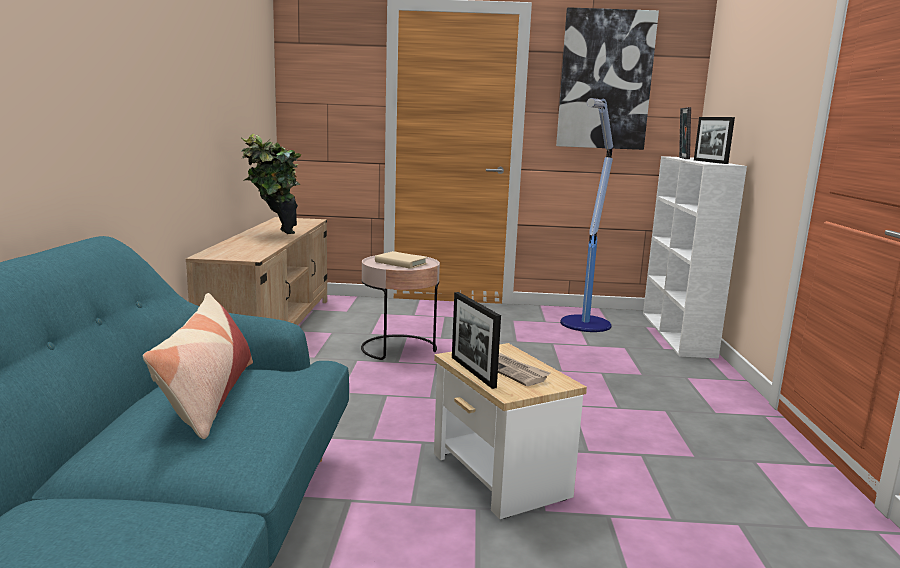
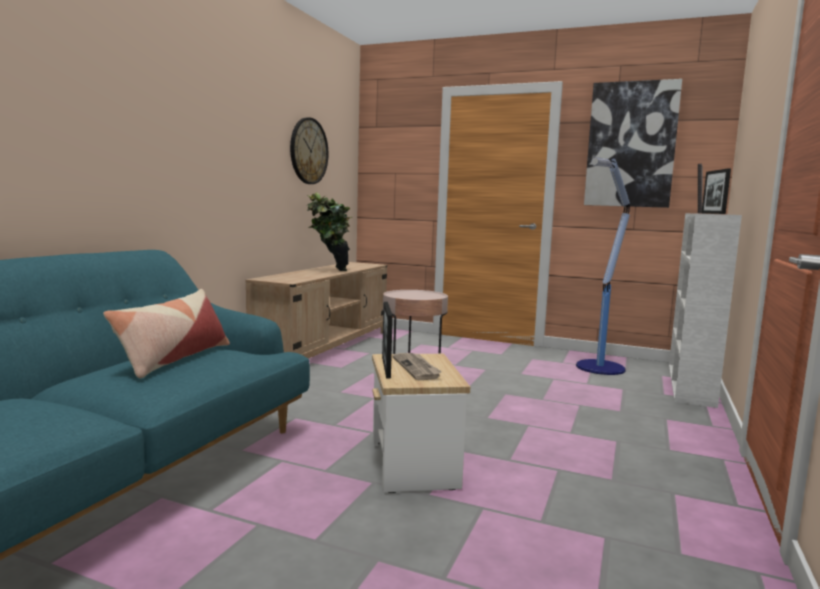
camera: 20 degrees right, 5 degrees down
(233, 77) = (308, 151): none -> wall clock
(401, 263) = (415, 295): beige book -> none

